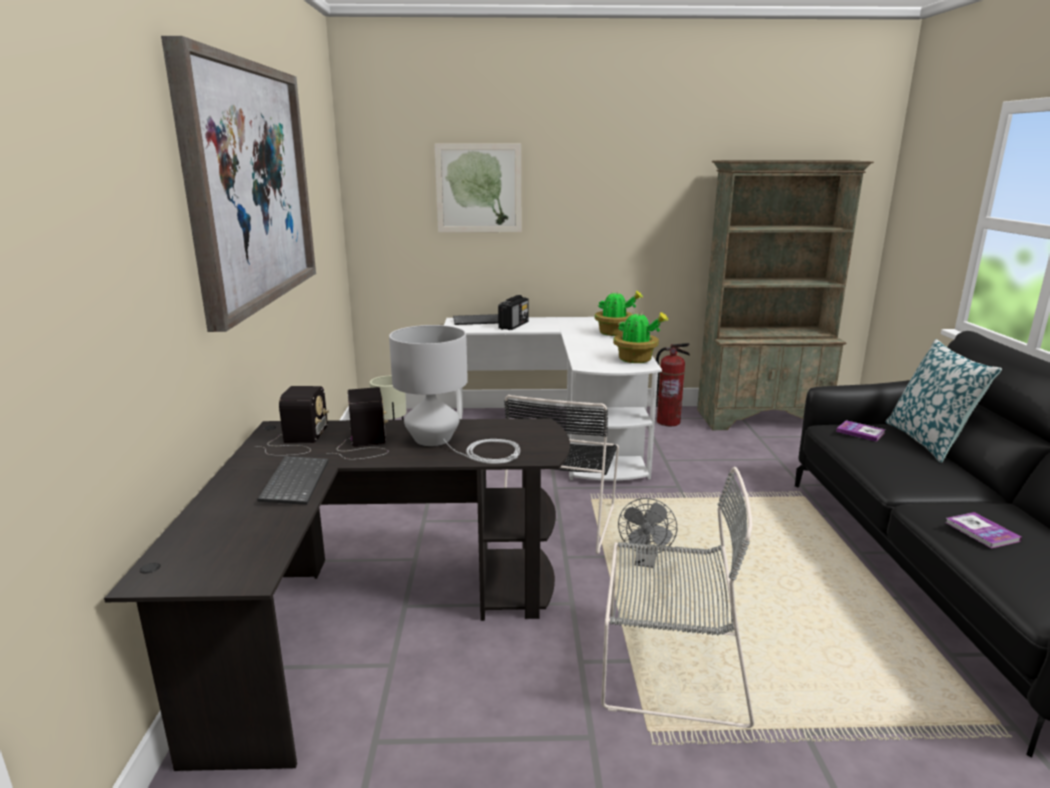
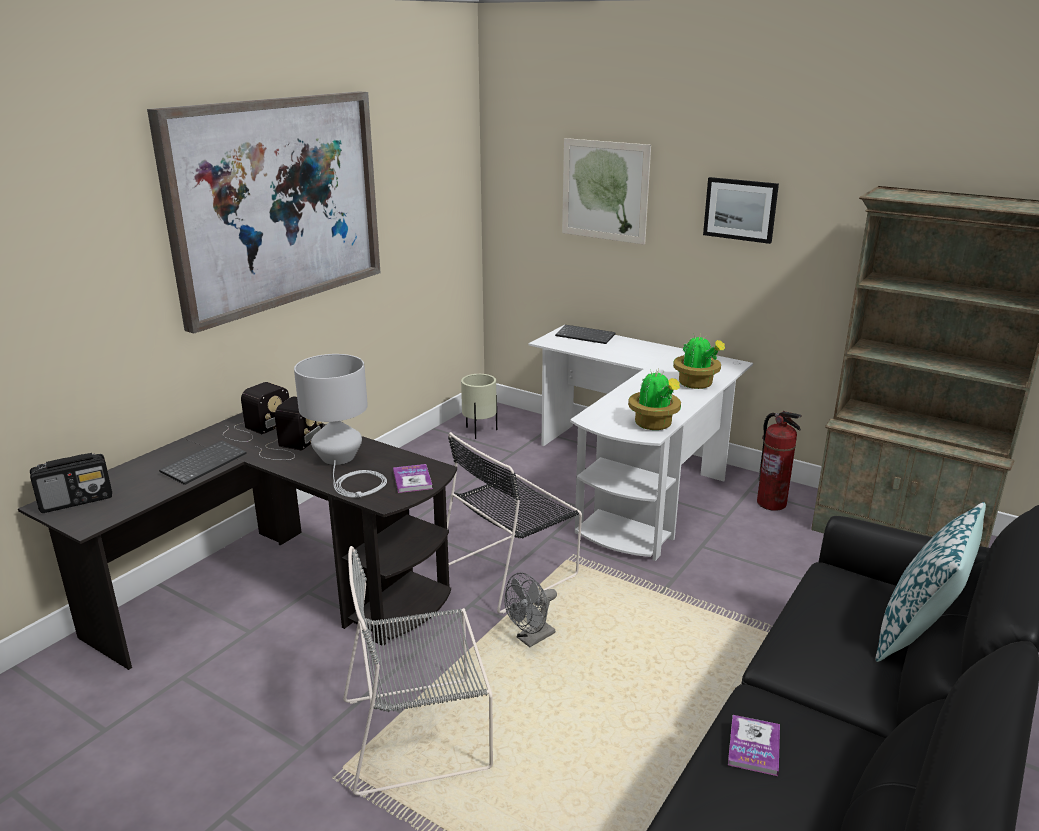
camera: 35 degrees right, 5 degrees up
(514, 325) = (610, 349): radio -> radio (77, 501)
(604, 191) = (740, 209): none -> picture
(667, 668) = (421, 733): grey chair -> grey chair turned 120 degrees clockwise
(860, 432) = (844, 590): book -> book (412, 480)

